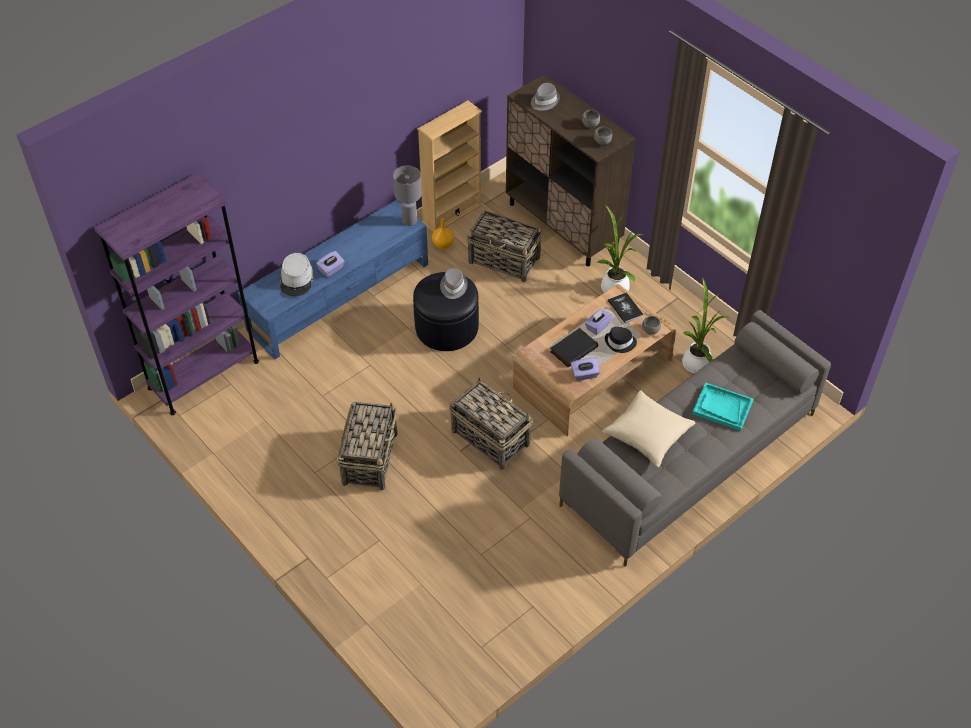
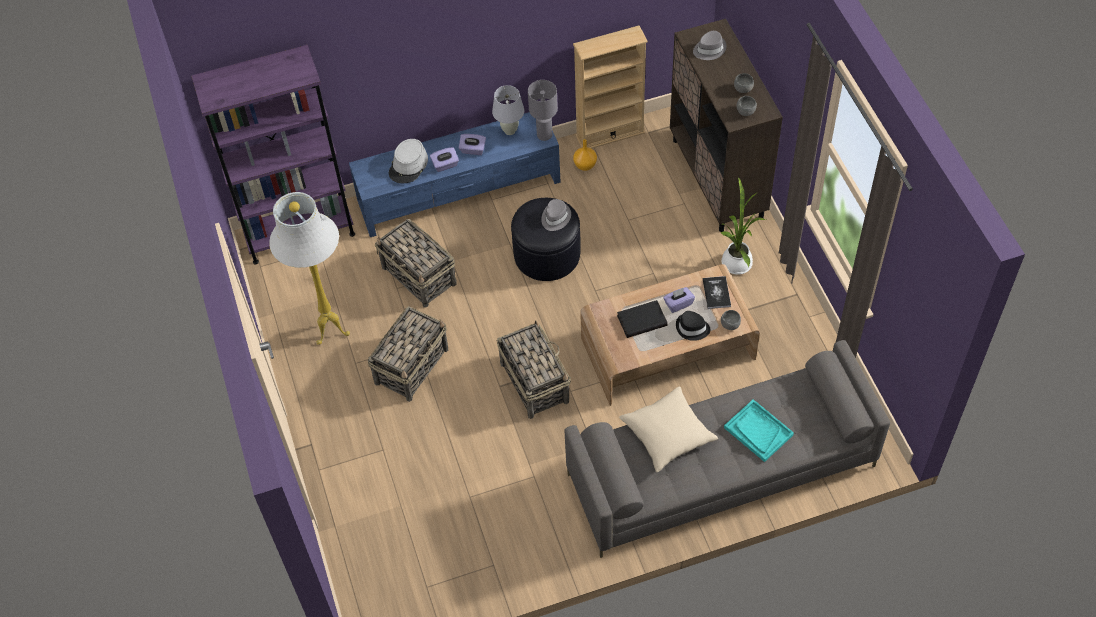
camera: 25 degrees right, 5 degrees up
(277, 452) = (330, 332): none -> white floor lamp
(376, 225) = (510, 130): none -> white table lamp
(504, 260) = (638, 200): basket -> basket (419, 276)
(584, 375) = (639, 351): purple tissue box -> purple tissue box (473, 150)
(696, 361) = (781, 369): potted plant -> none

